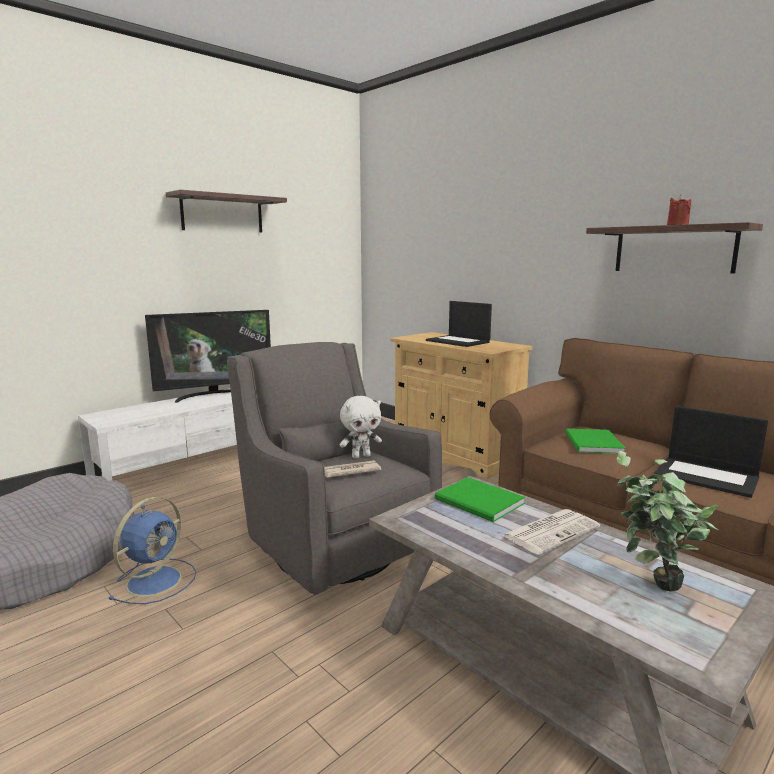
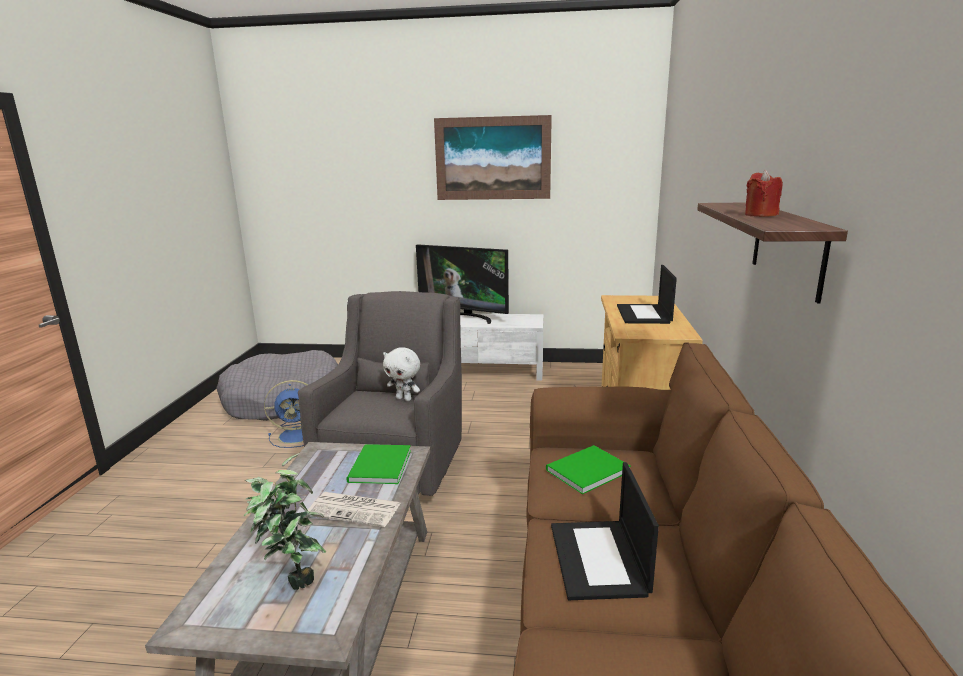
camera: 50 degrees right, 5 degrees up
(222, 214) = (492, 158): shelf -> picture
(350, 471) = (367, 406): newspaper -> none

